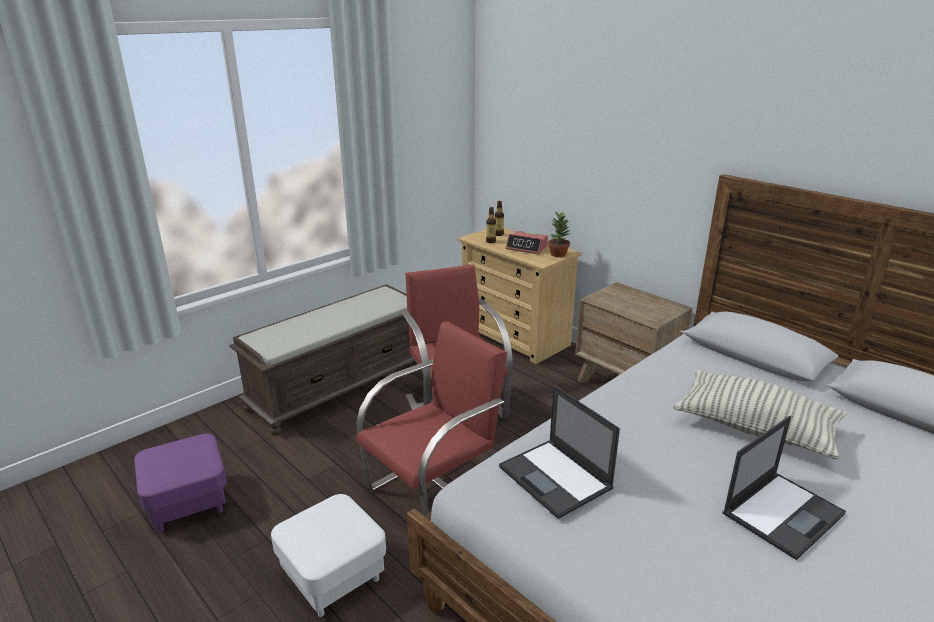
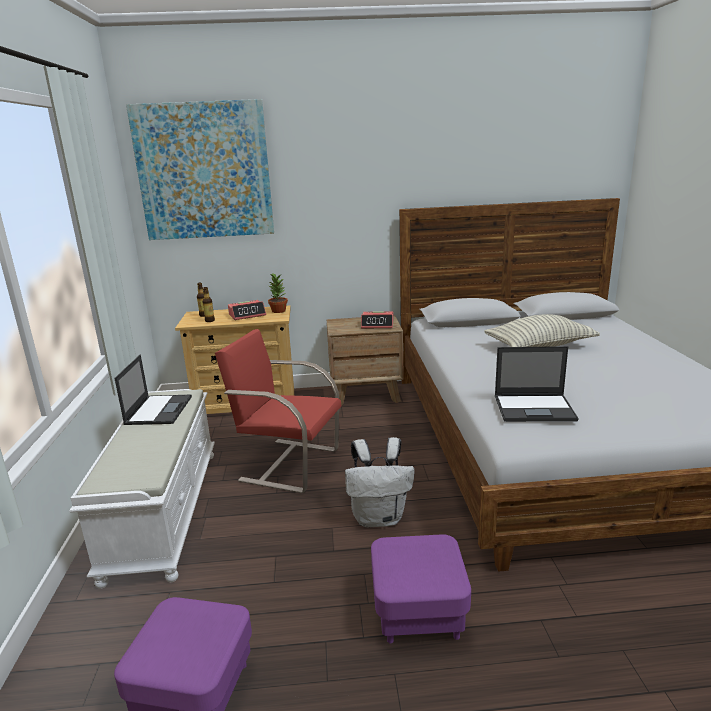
camera: 50 degrees left, 5 degrees down
(333, 576) = (418, 612): white ottoman -> purple ottoman
(340, 385) = (163, 510): brown bench -> white bench
(434, 494) = (379, 517): red chair -> white backpack
(533, 87) = (204, 171): none -> picture
(647, 310) = (377, 325): none -> alarm clock
(783, 513) = (617, 367): laptop -> laptop (159, 410)

